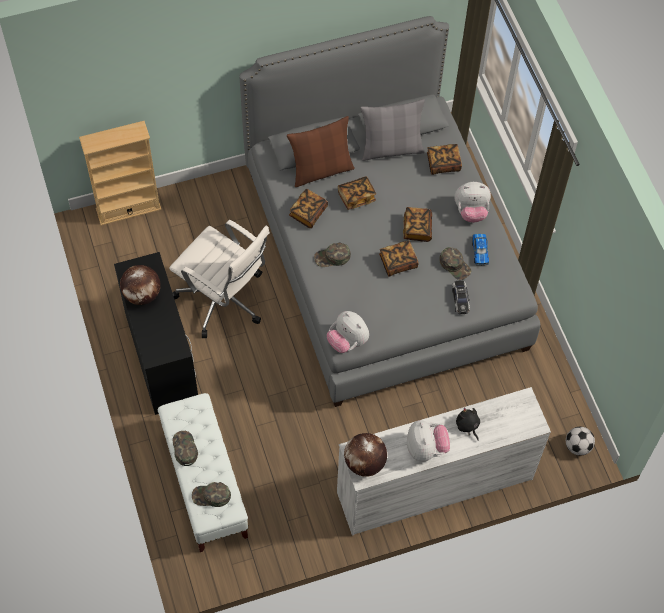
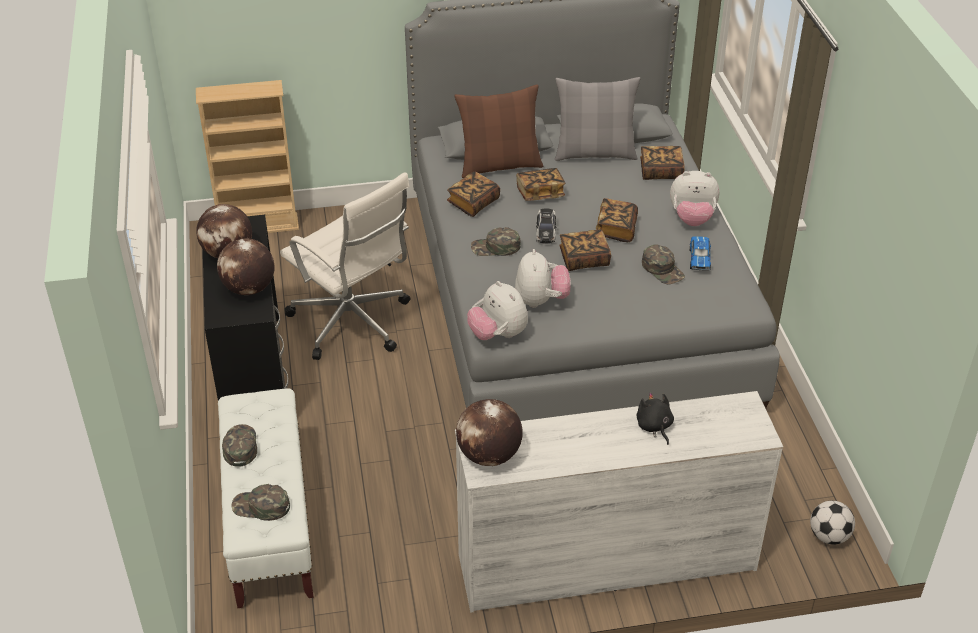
camera: 10 degrees right, 20 degrees down
(166, 328) = (249, 289): none -> globe
(426, 448) = (586, 447): plush toy -> plush toy (541, 300)
(460, 299) = (665, 304): toy car -> toy car (546, 231)

